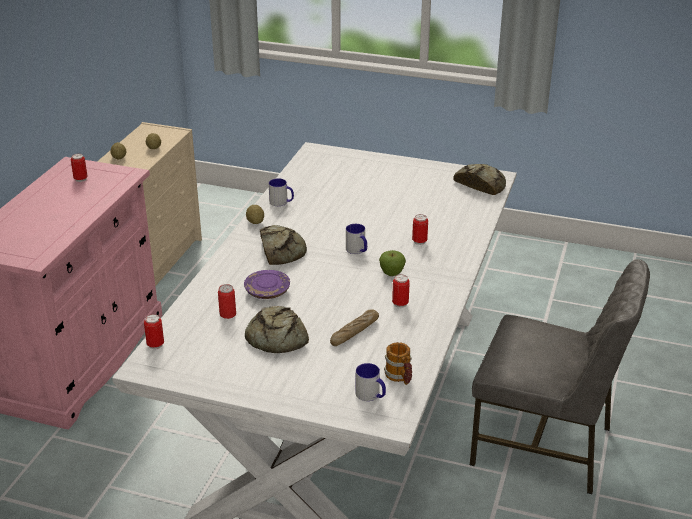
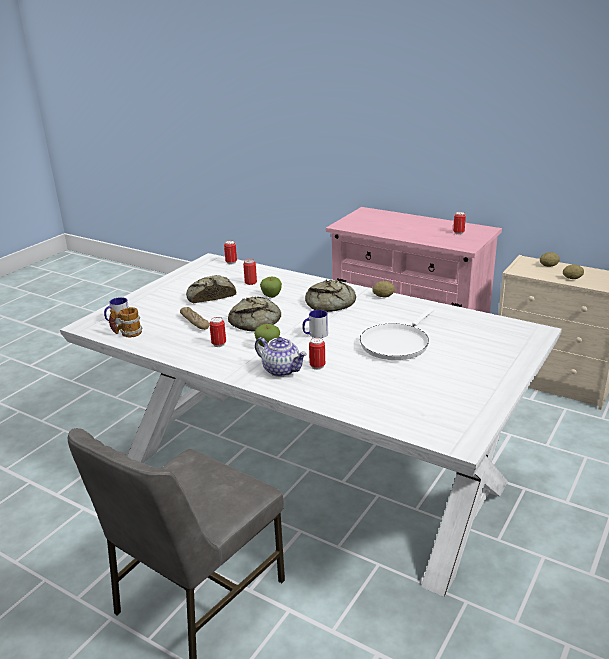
camera: 105 degrees right, 5 degrees down
(267, 291) = (271, 296): purple plate -> apple
(281, 202) = (417, 308): mug -> none
(361, 208) = (396, 344): none -> white frying pan
(434, 258) = (282, 370): none -> teapot
(481, 184) = (441, 426): bread -> bread (257, 321)

